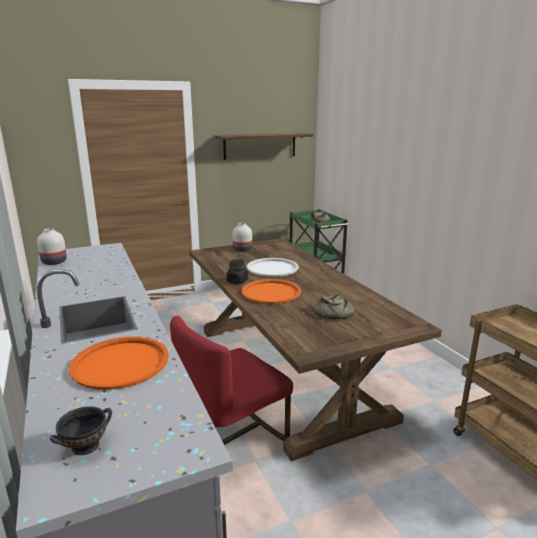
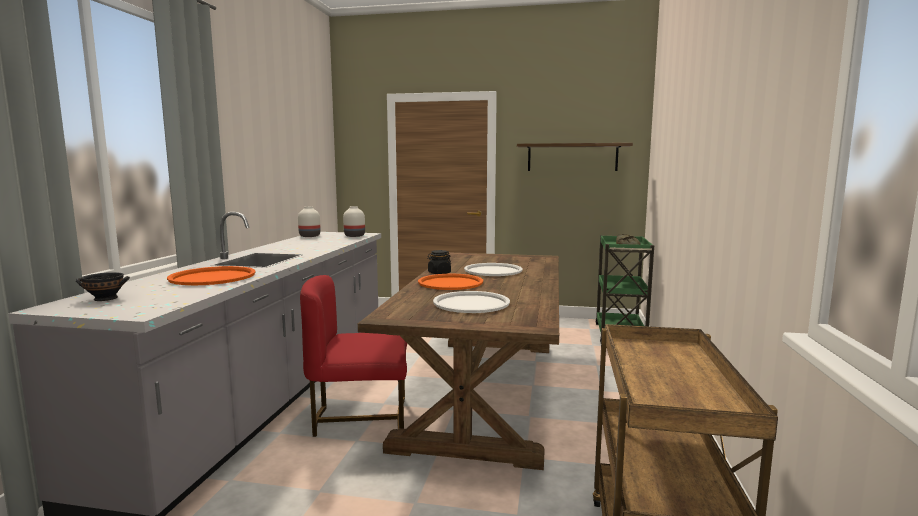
camera: 35 degrees right, 10 degrees down
(242, 250) = (495, 257): white vase -> white vase (354, 236)
(332, 313) = (471, 303): bread -> white tray

